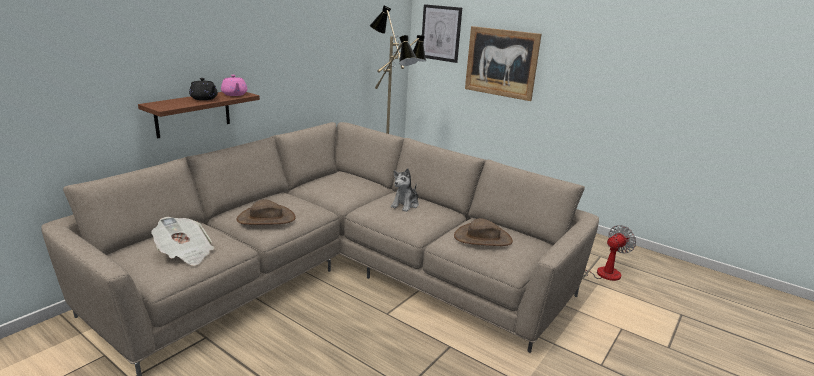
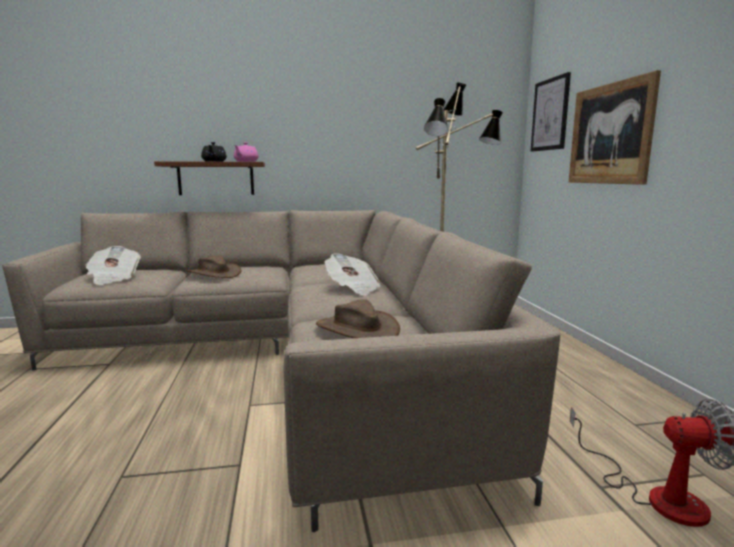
camera: 45 degrees right, 10 degrees down
(405, 205) = (353, 289): plush toy -> newspaper

